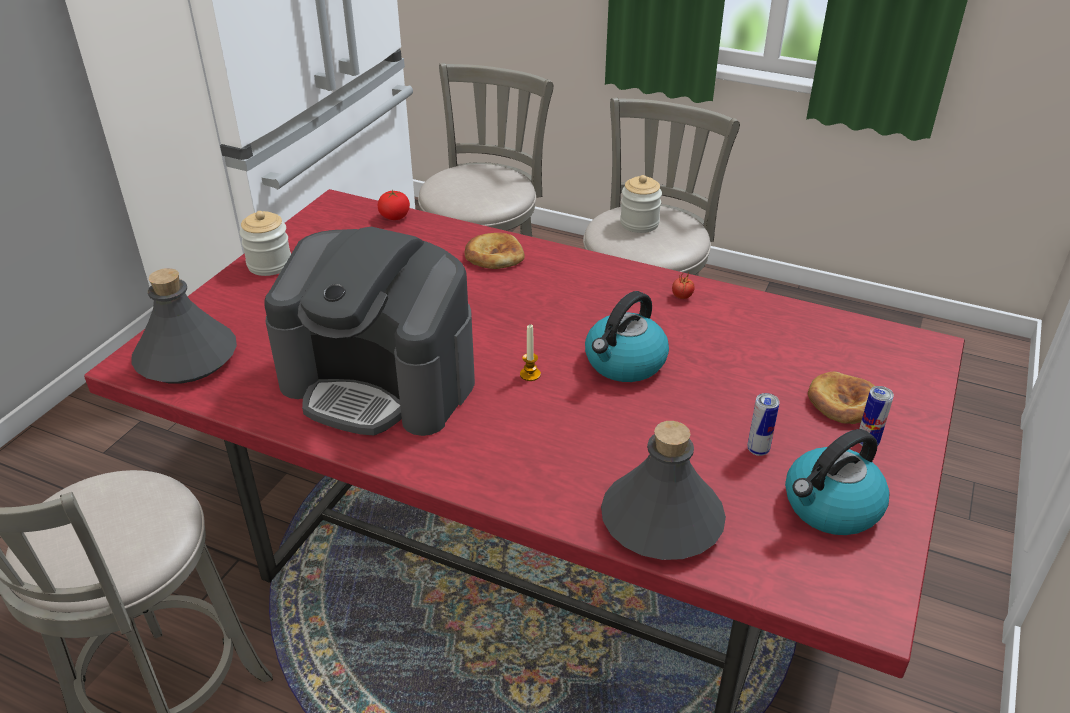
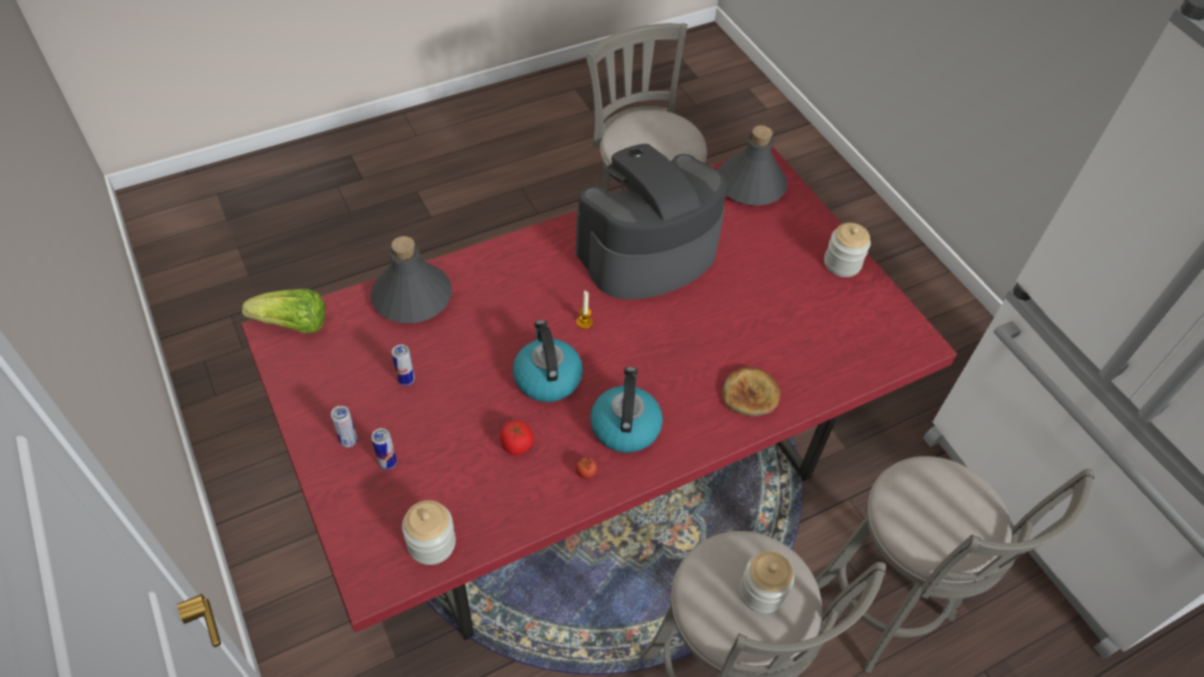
camera: 125 degrees right, 15 degrees up
(394, 217) = (867, 368): tomato -> tomato (516, 445)
(830, 507) = (335, 375): kettle -> kettle (625, 426)
(837, 600) = (293, 325): none -> lettuce
(843, 403) = (388, 463): bread -> can
(855, 336) = (431, 543): none -> jar

